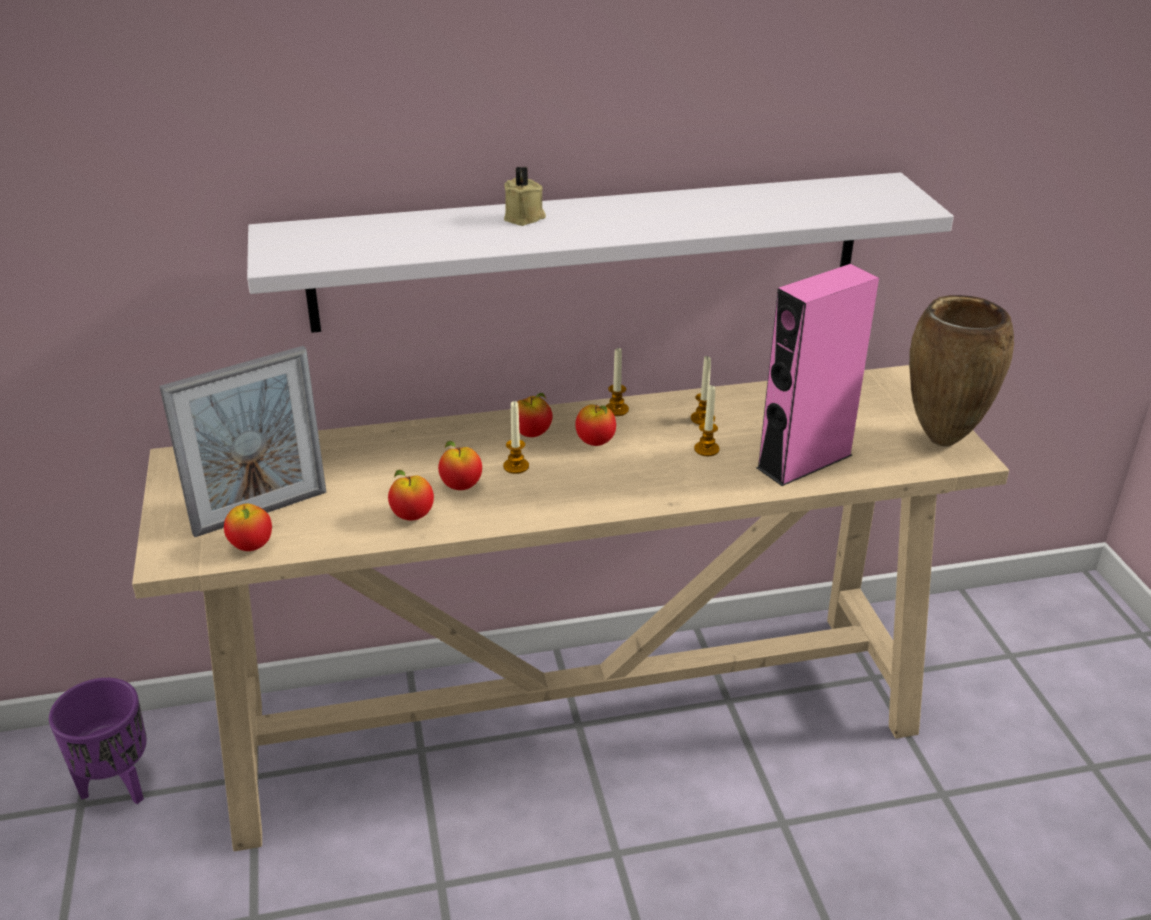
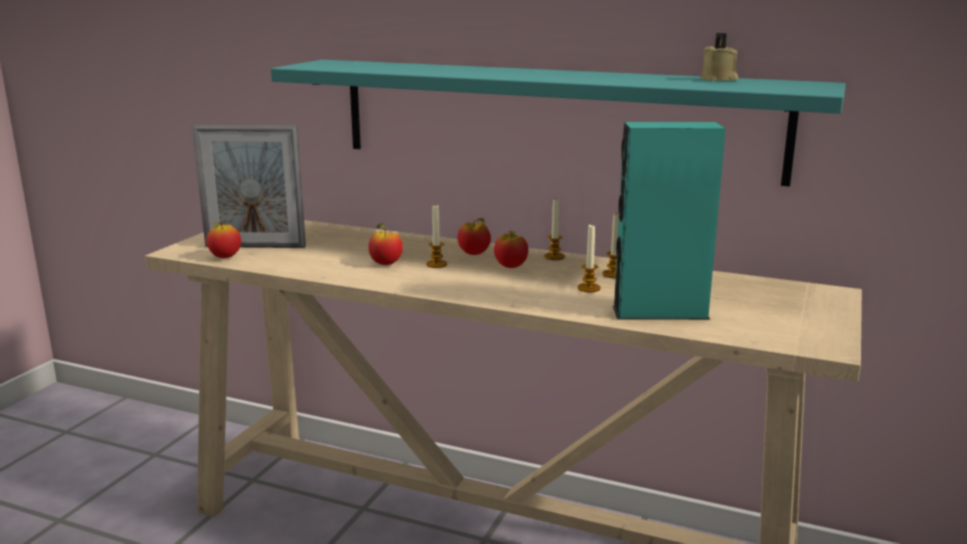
camera: 35 degrees right, 15 degrees down
(119, 784) = (183, 453): purple planter -> none
(412, 516) = (333, 268): apple -> none
(525, 218) = (485, 69): beige candle -> beige candle (719, 79)
(590, 251) = (553, 118): white shelf -> turquoise shelf
(804, 461) = (660, 312): pink speaker -> turquoise speaker
(940, 440) = (812, 332): brown vase -> none

